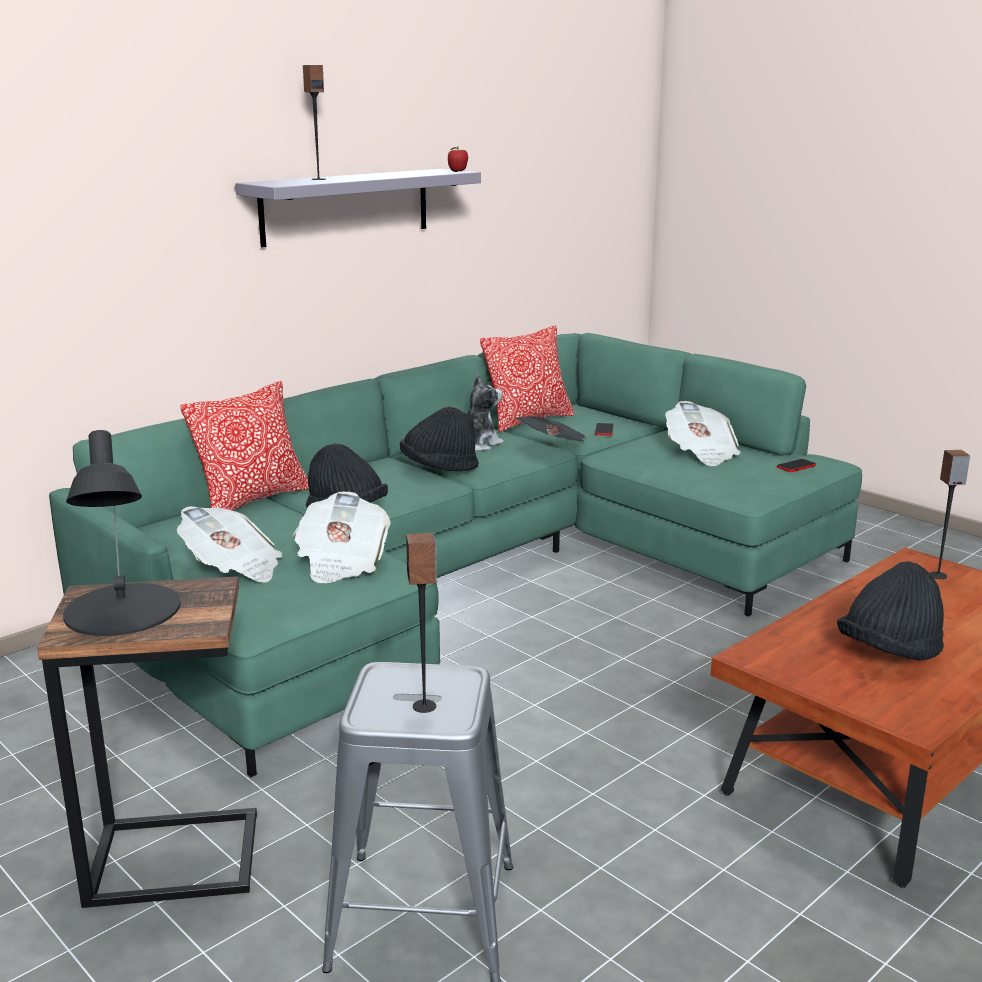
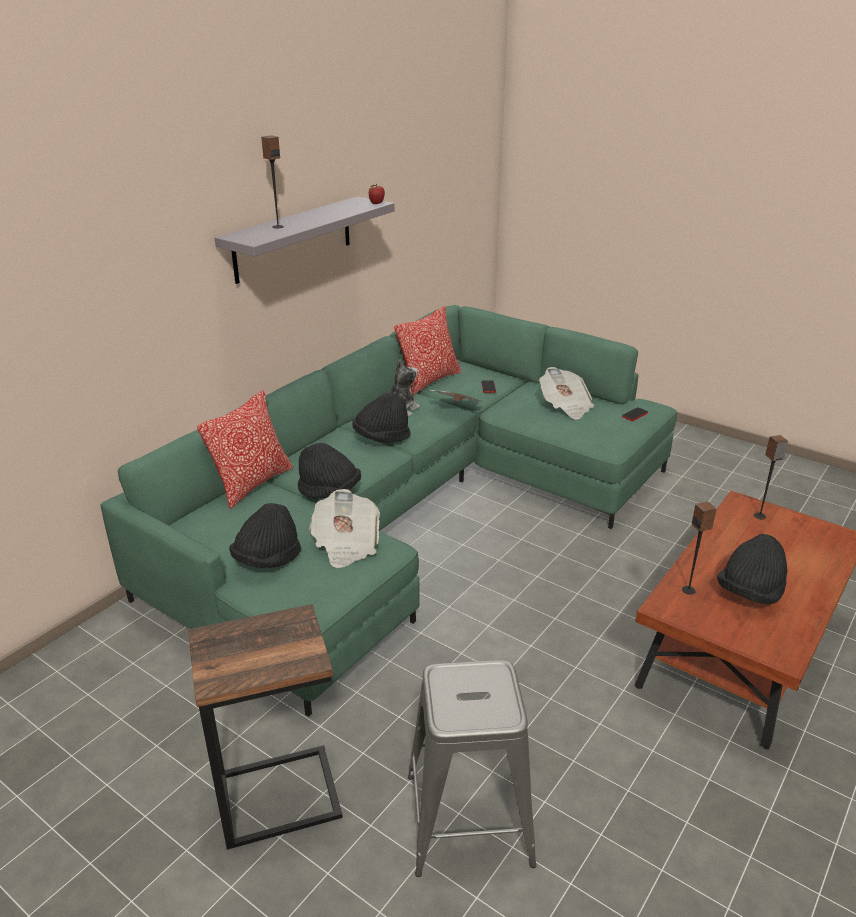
camera: 10 degrees left, 10 degrees up
(121, 610) = (242, 652): black table lamp -> none
(233, 568) = (267, 559): newspaper -> black hat
(425, 706) = (482, 704): speaker -> speaker (688, 590)

